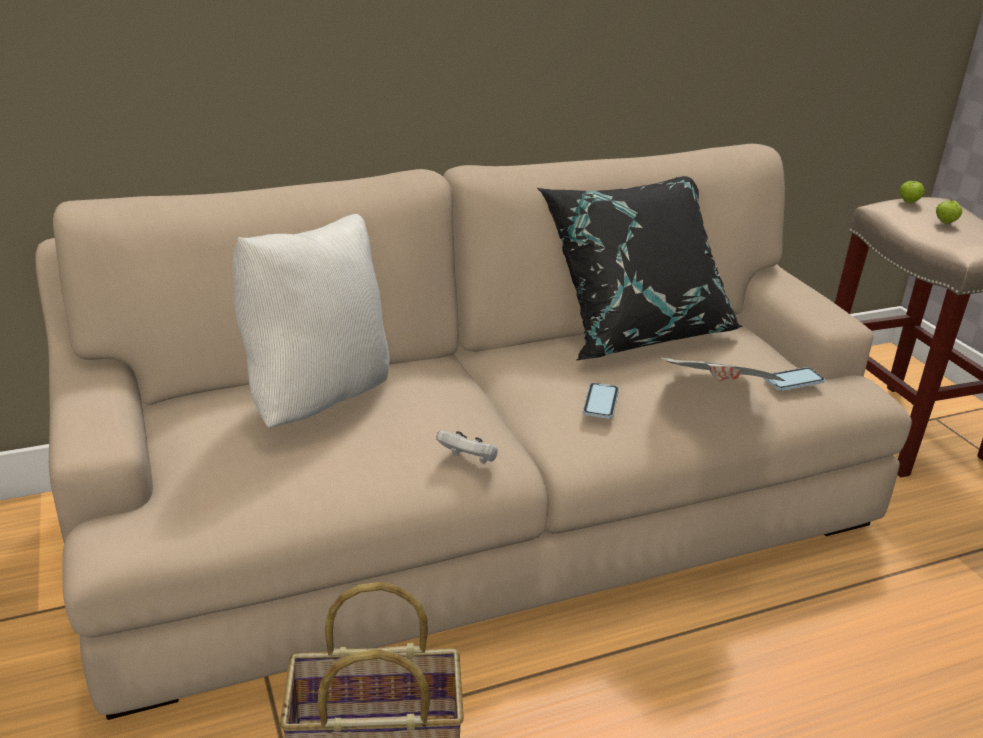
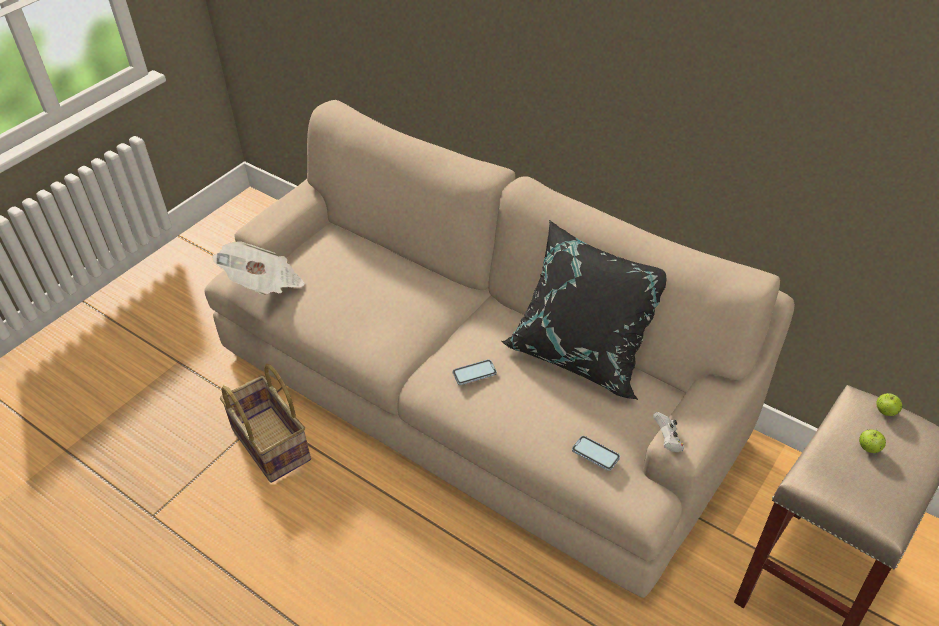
camera: 60 degrees right, 15 degrees up
(318, 398) = (375, 269): white pillow -> none
(469, 460) = (370, 349): white game controller -> white game controller (667, 441)
(717, 398) = (529, 423): newspaper -> newspaper (264, 284)

